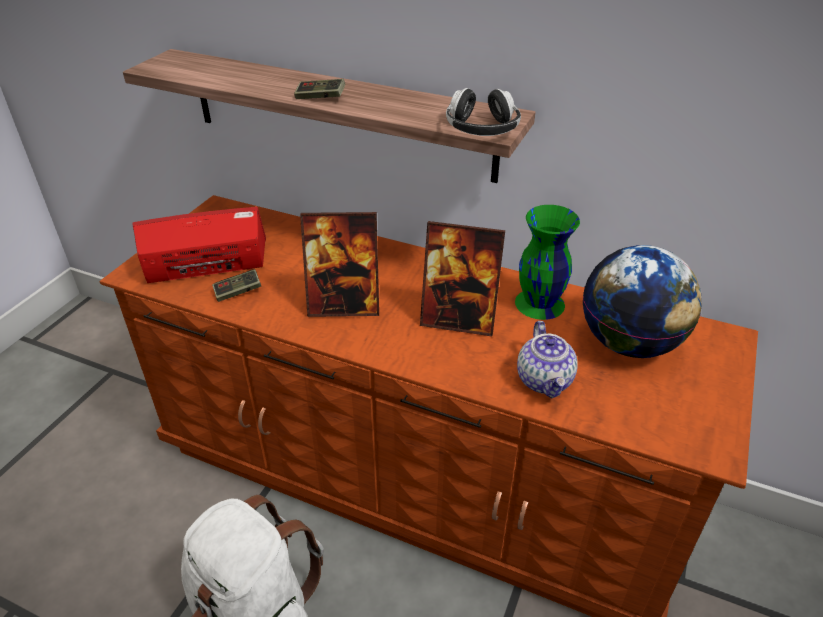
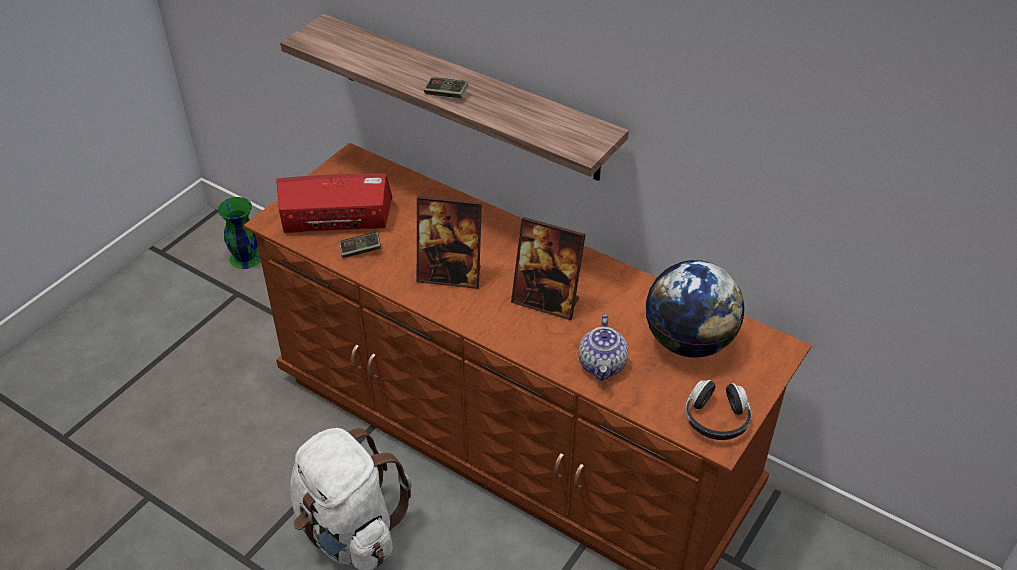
camera: 10 degrees right, 5 degrees up
(482, 129) = (573, 147): headphones -> headphones (716, 419)
(538, 303) = (622, 294): green vase -> green vase (245, 258)

